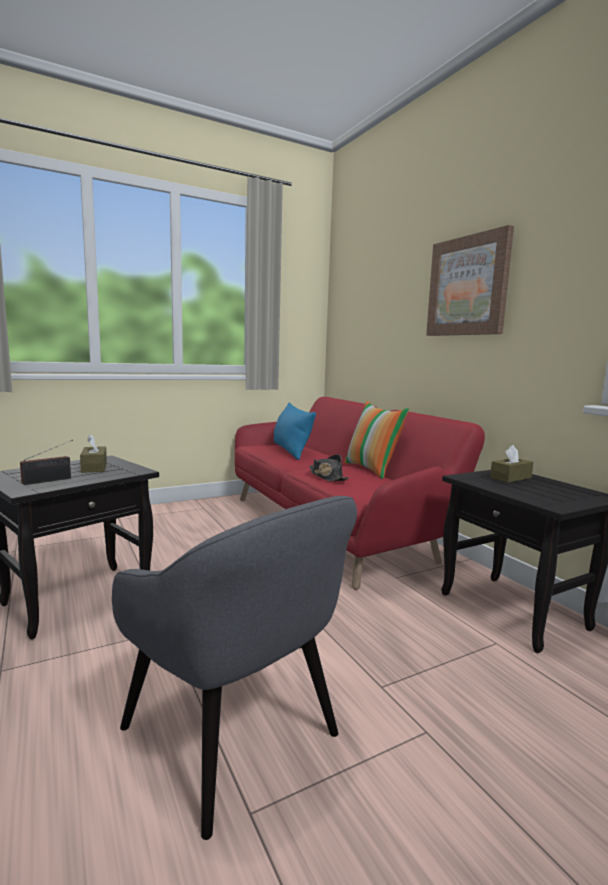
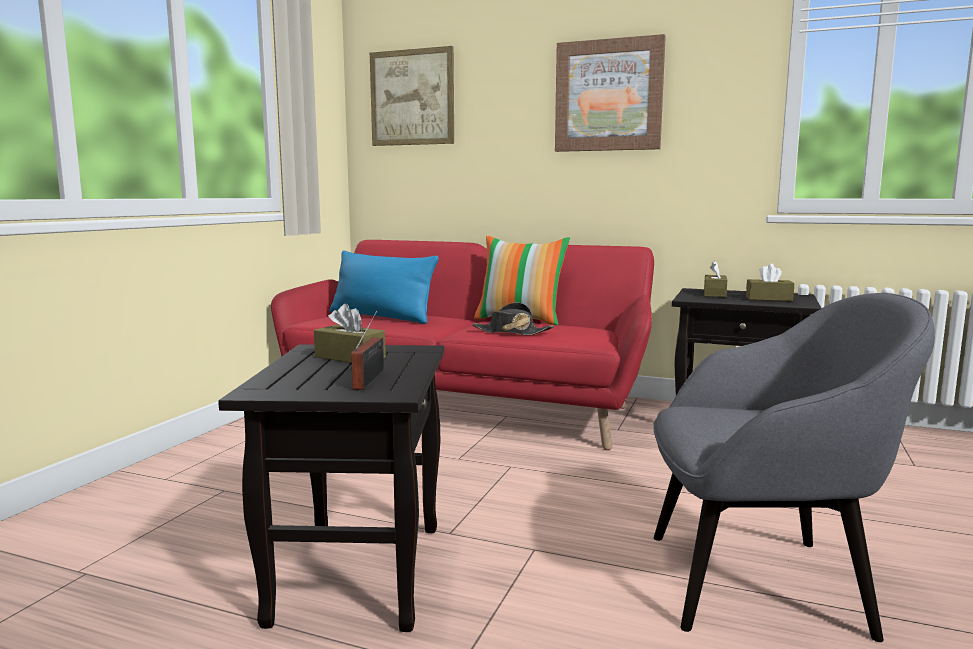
camera: 40 degrees left, 0 degrees up
(356, 296) = (412, 97): none -> picture
(546, 493) = (768, 298): none -> brown tissue box

